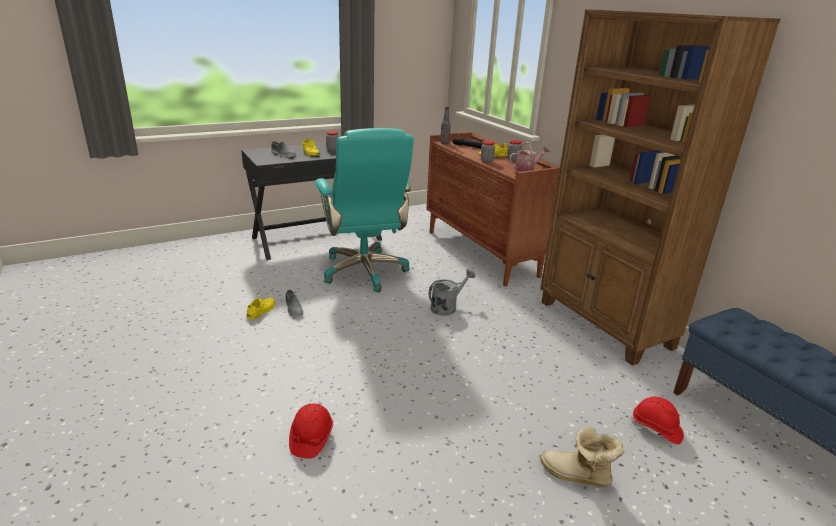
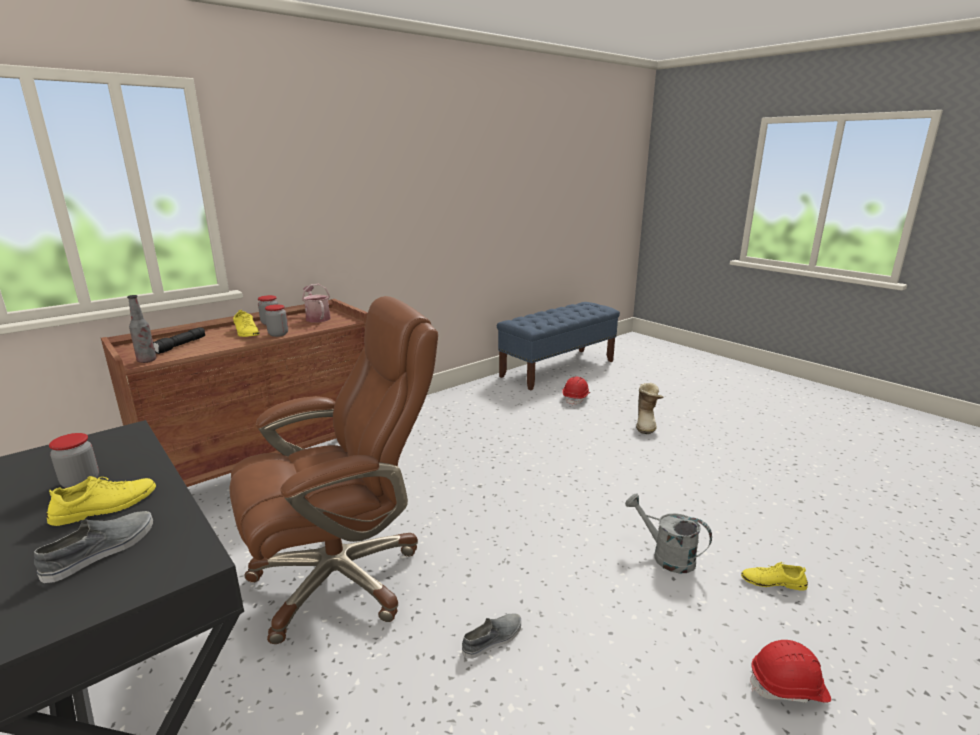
camera: 100 degrees left, 5 degrees down
(261, 310) = (517, 684): yellow shoe -> yellow shoe (773, 582)
(311, 438) = (729, 543): red hard hat -> red hard hat (788, 687)
(364, 273) = (344, 581): turquoise office chair -> brown office chair
(447, 307) = (437, 489): grey watering can -> grey watering can (666, 556)
(604, 325) = (443, 407): brown bookcase -> none

